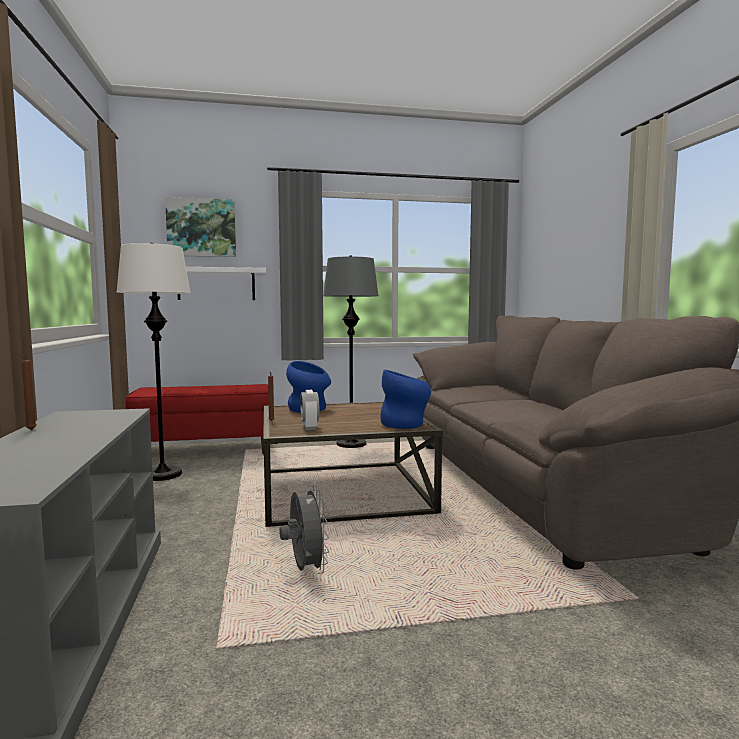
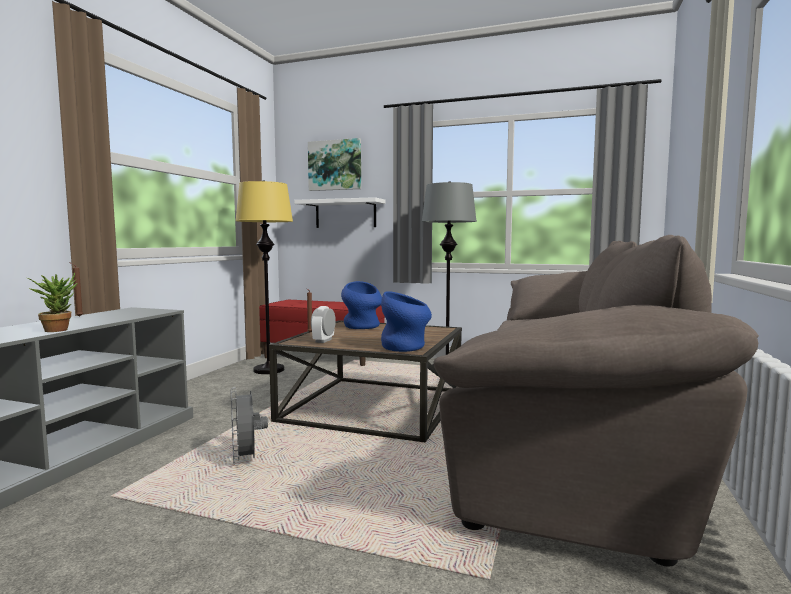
camera: 30 degrees right, 0 degrees up
(81, 448) = (58, 329): none -> potted plant
(162, 474) = (269, 370): white floor lamp -> yellow floor lamp
(305, 570) = (246, 460): grey fan -> grey fan turned 150 degrees clockwise

